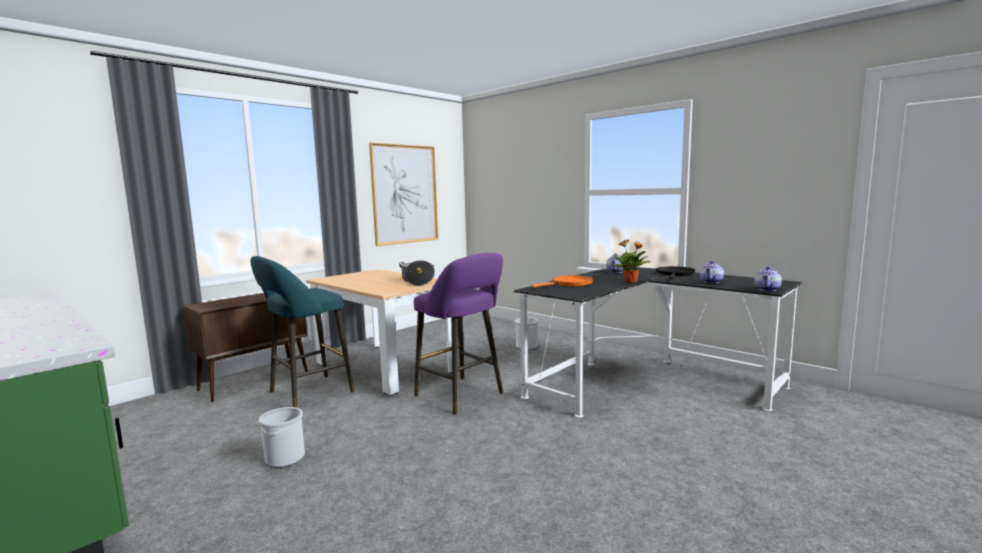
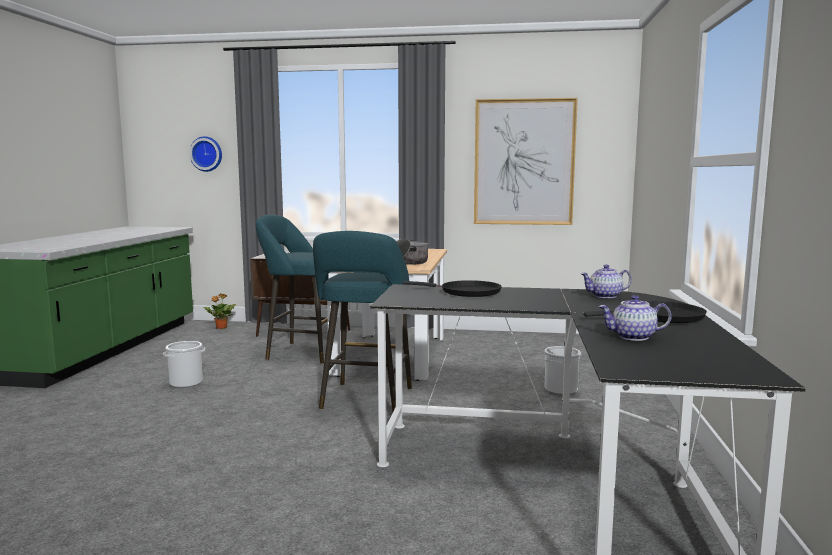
camera: 55 degrees right, 0 degrees up
(58, 190) = (207, 154): none -> wall clock
(462, 396) = (365, 400): purple stool -> turquoise stool
(570, 284) = (466, 292): orange frying pan -> black frying pan
(631, 281) = (538, 307): potted plant -> potted plant (221, 328)
(767, 289) = (633, 368): teapot -> none

